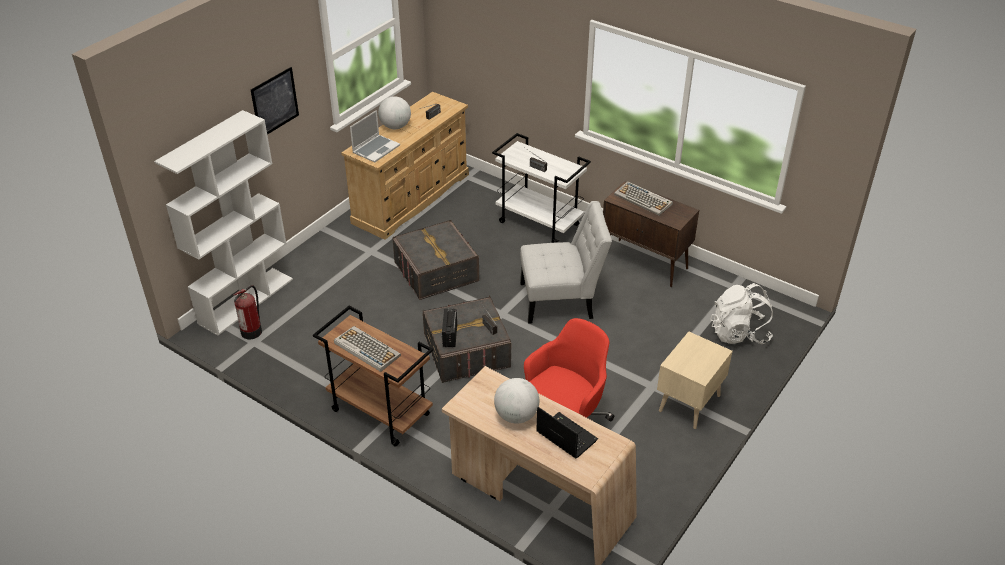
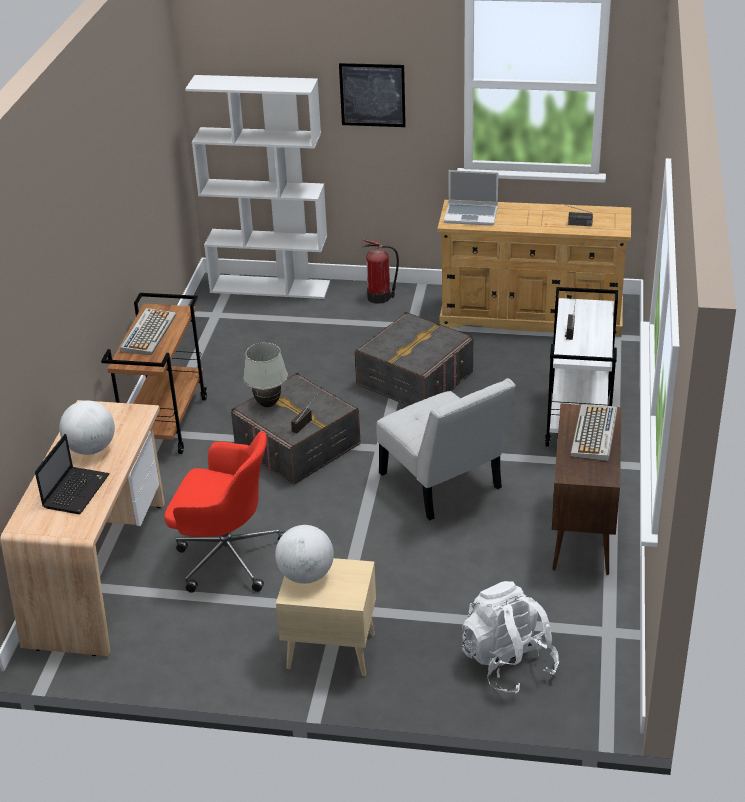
camera: 65 degrees right, 5 degrees down
(252, 331) = (230, 307): fire extinguisher -> fire extinguisher (380, 297)
(395, 126) = (529, 211): globe -> globe (306, 575)
(450, 336) = (268, 404): radio -> white table lamp

